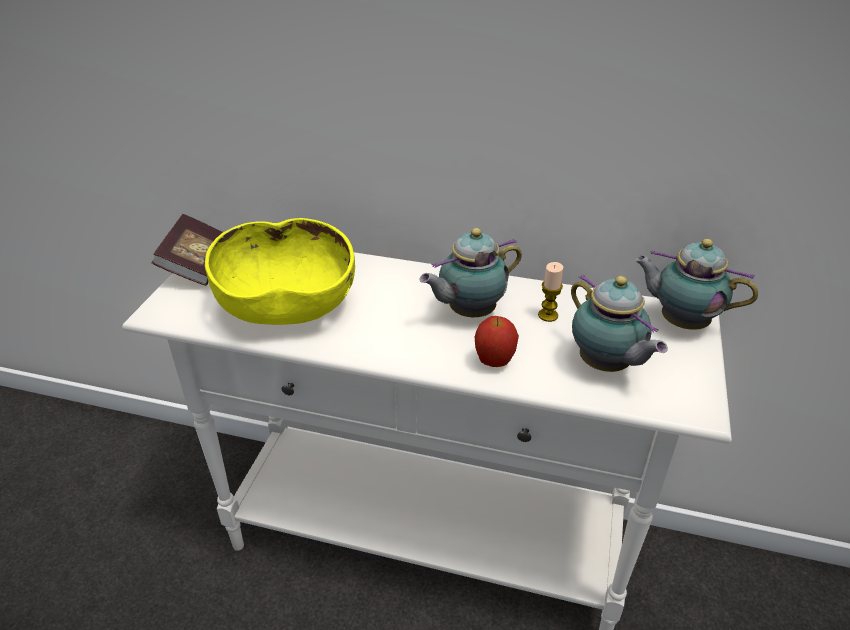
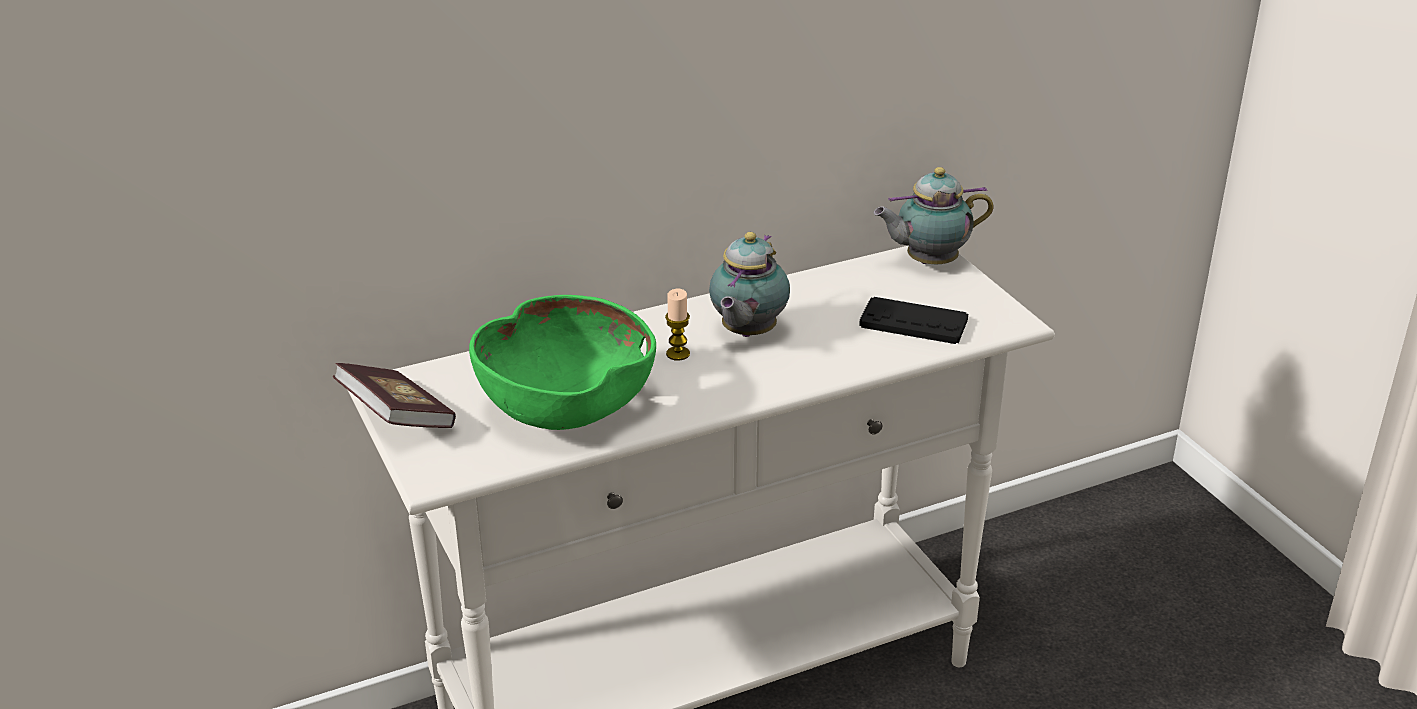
camera: 40 degrees left, 5 degrees down
(287, 306) = (565, 407): yellow bowl -> green bowl
(494, 362) = (824, 362): apple -> none
(548, 315) = (818, 305): candle -> candle (678, 354)
(605, 366) = (913, 323): teapot -> black game controller

